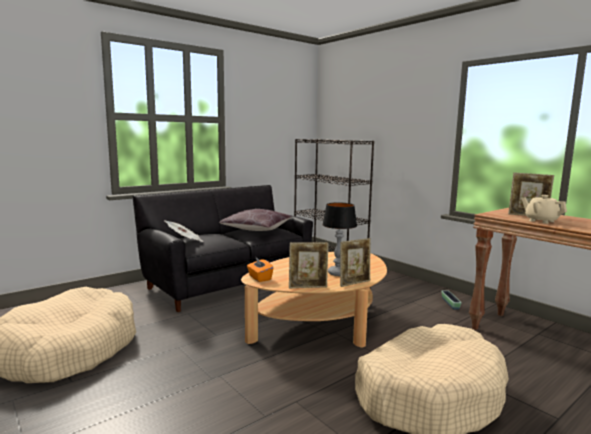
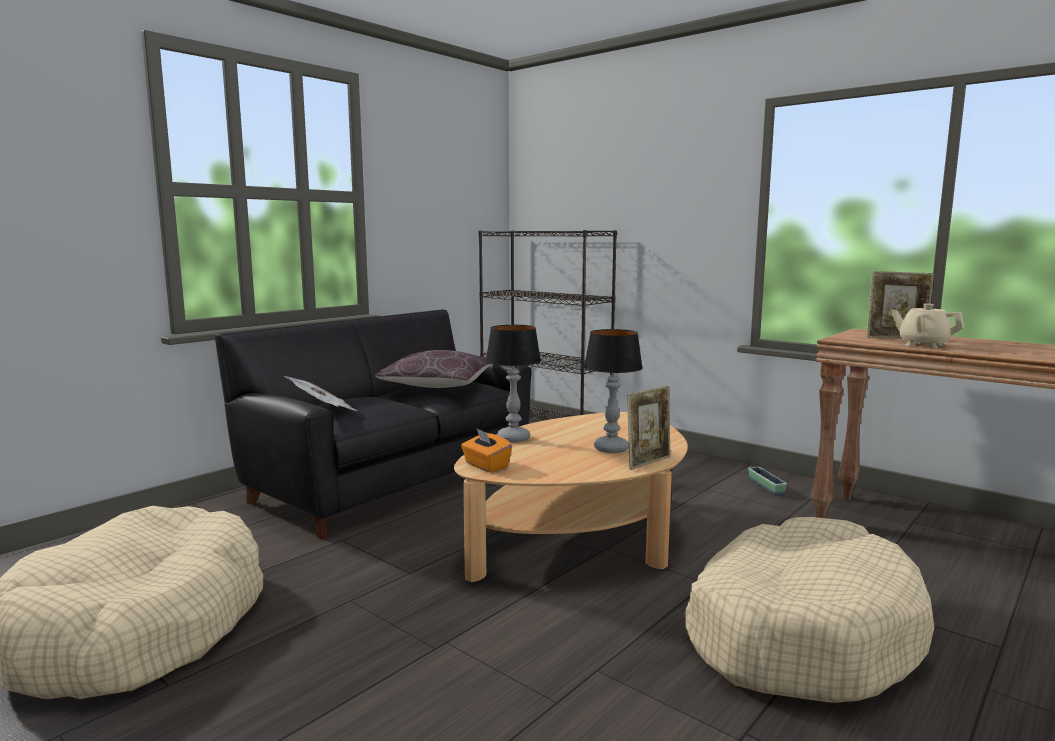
camera: 10 degrees left, 0 degrees up
(284, 263) = (512, 438): none -> table lamp
(308, 287) = (577, 474): picture frame -> none

